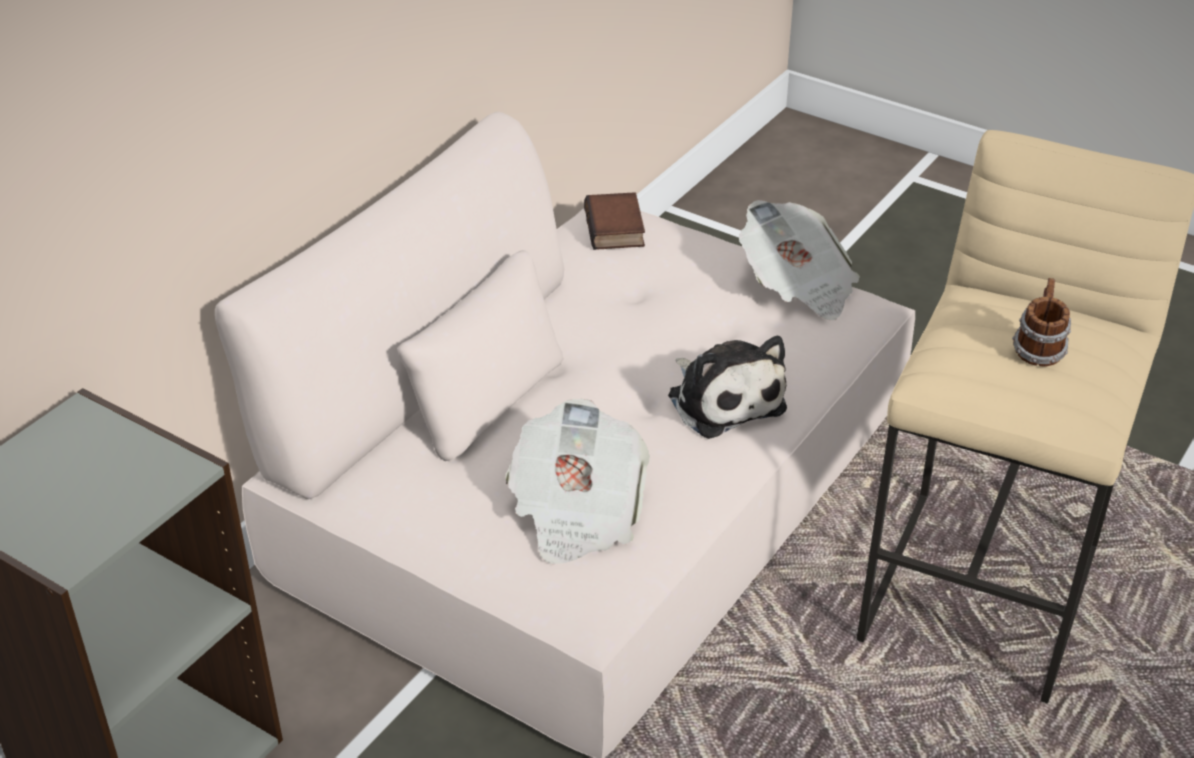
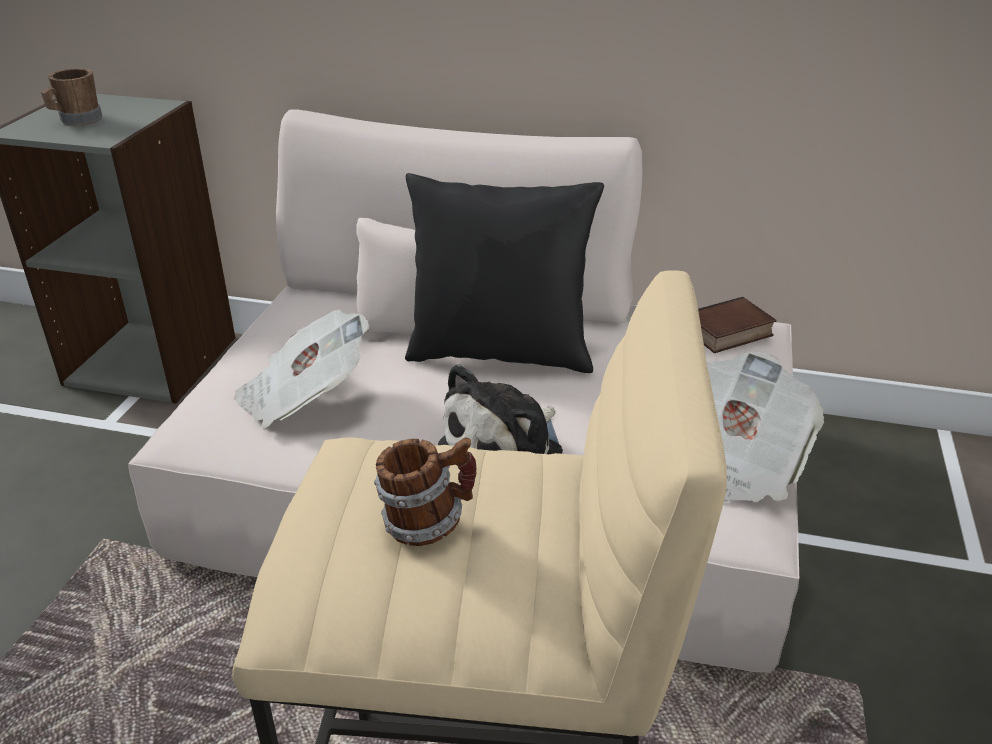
camera: 70 degrees right, 5 degrees down
(78, 496) = (77, 120): none -> brown mug
(567, 367) = (500, 353): none -> black pillow

